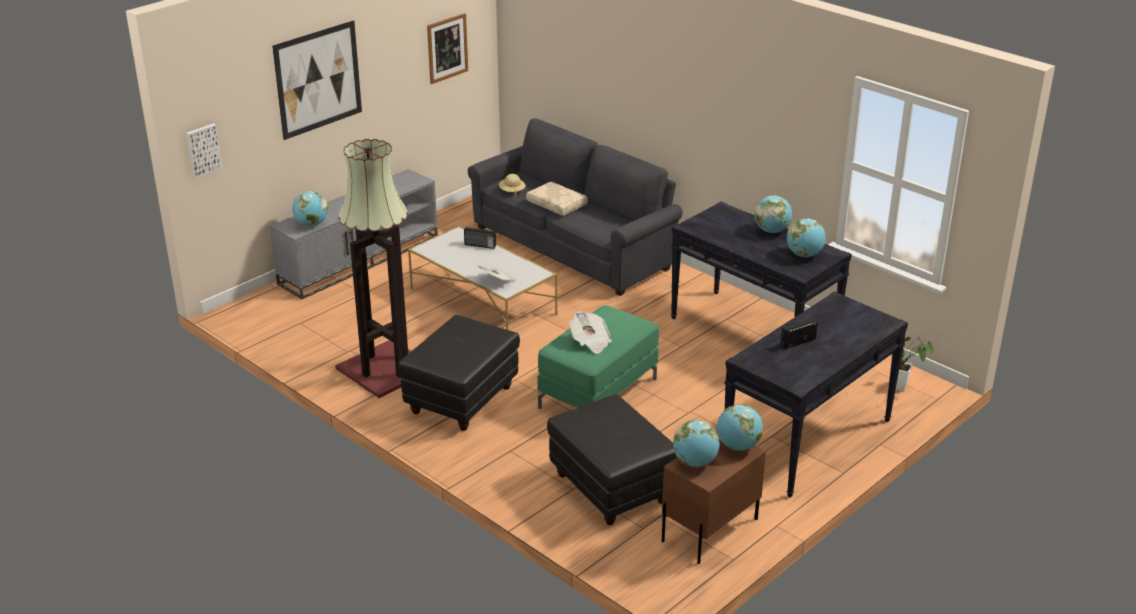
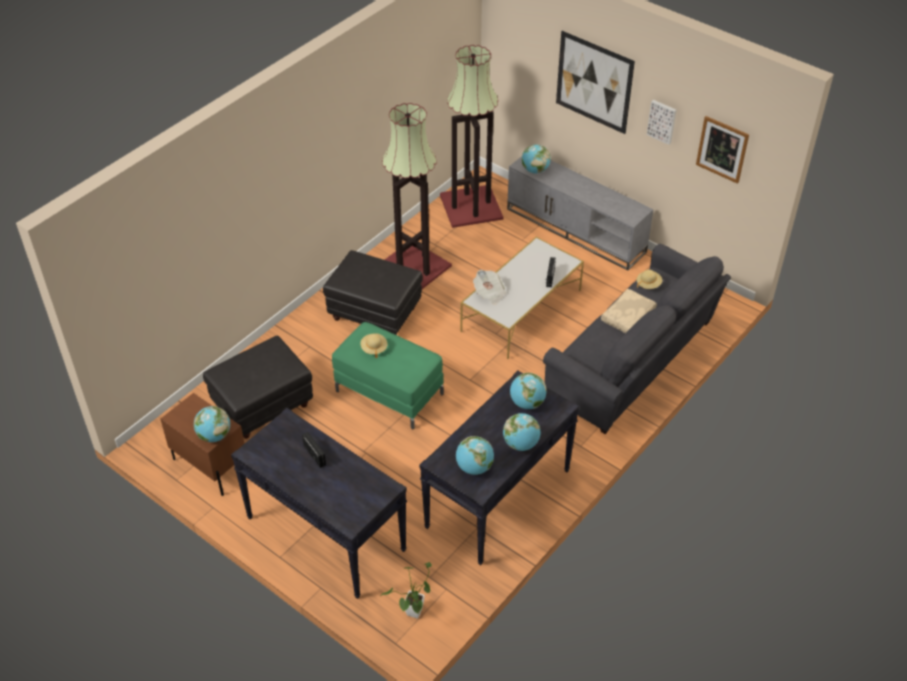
camera: 85 degrees right, 15 degrees up
(203, 150) = (497, 62): picture -> picture (662, 121)
(284, 322) = (471, 206): none -> floor lamp
(590, 342) = (374, 348): newspaper -> beige hat
(695, 462) = (195, 410): globe -> globe (527, 403)

